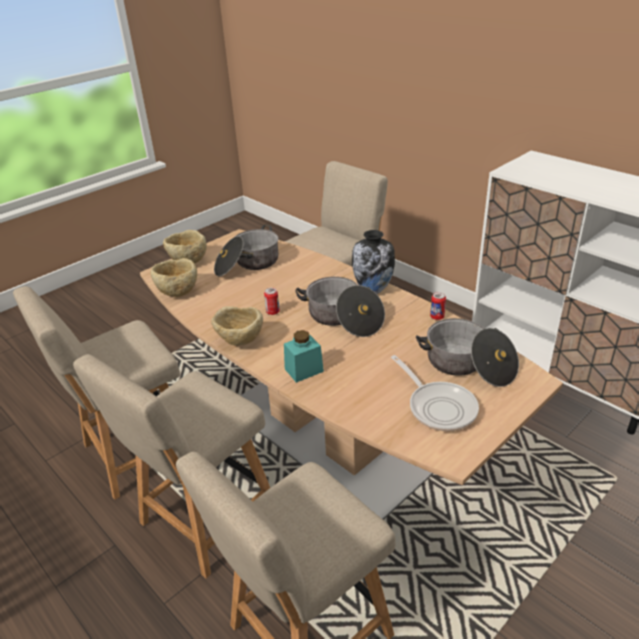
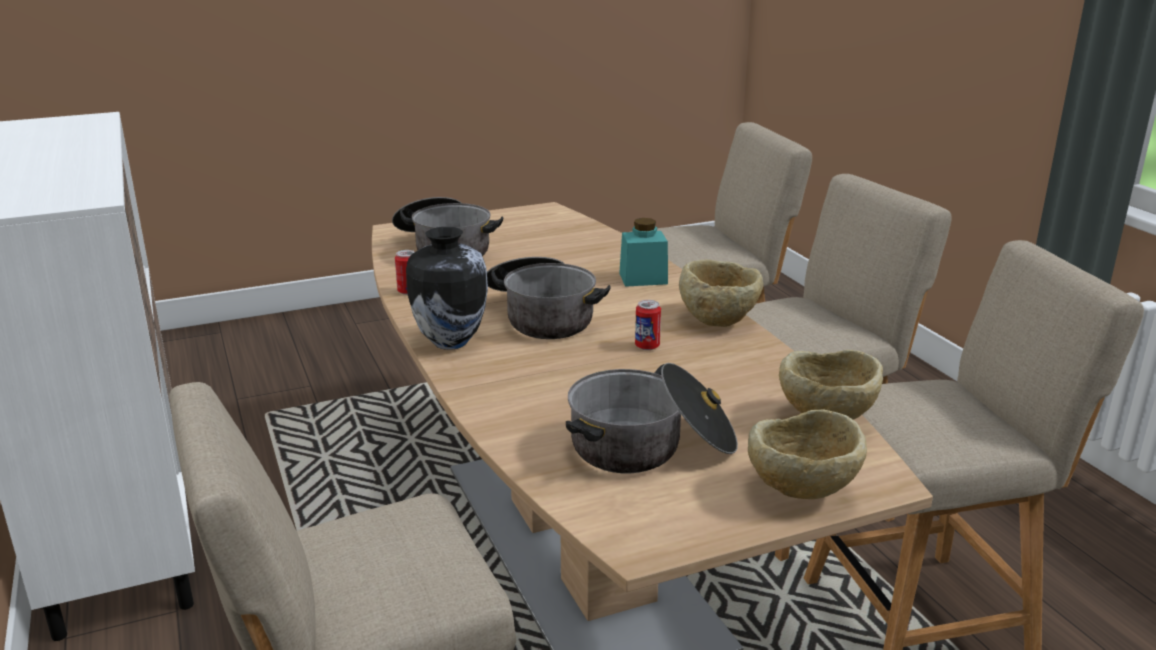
camera: 160 degrees left, 10 degrees down
(438, 406) = (520, 232): frying pan -> none

